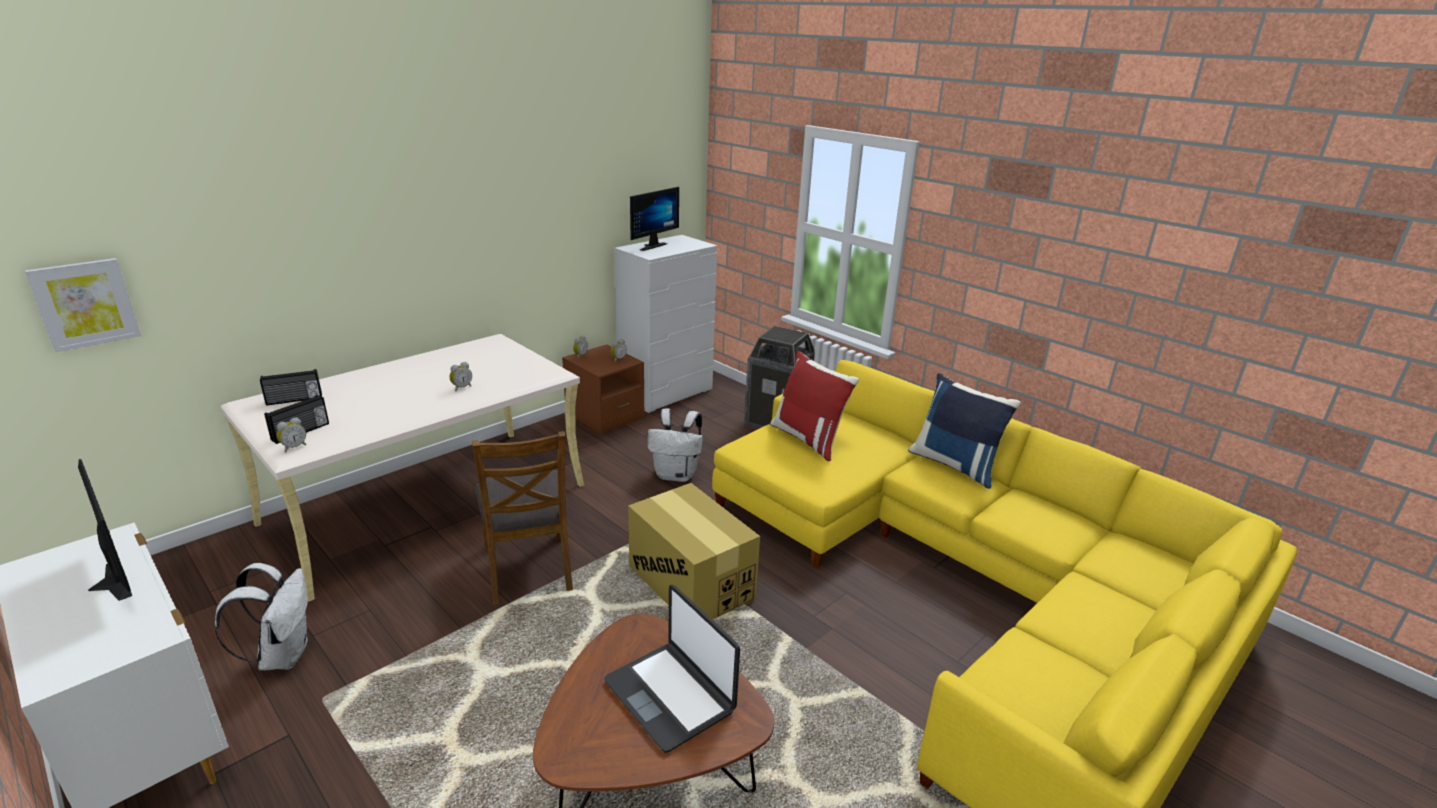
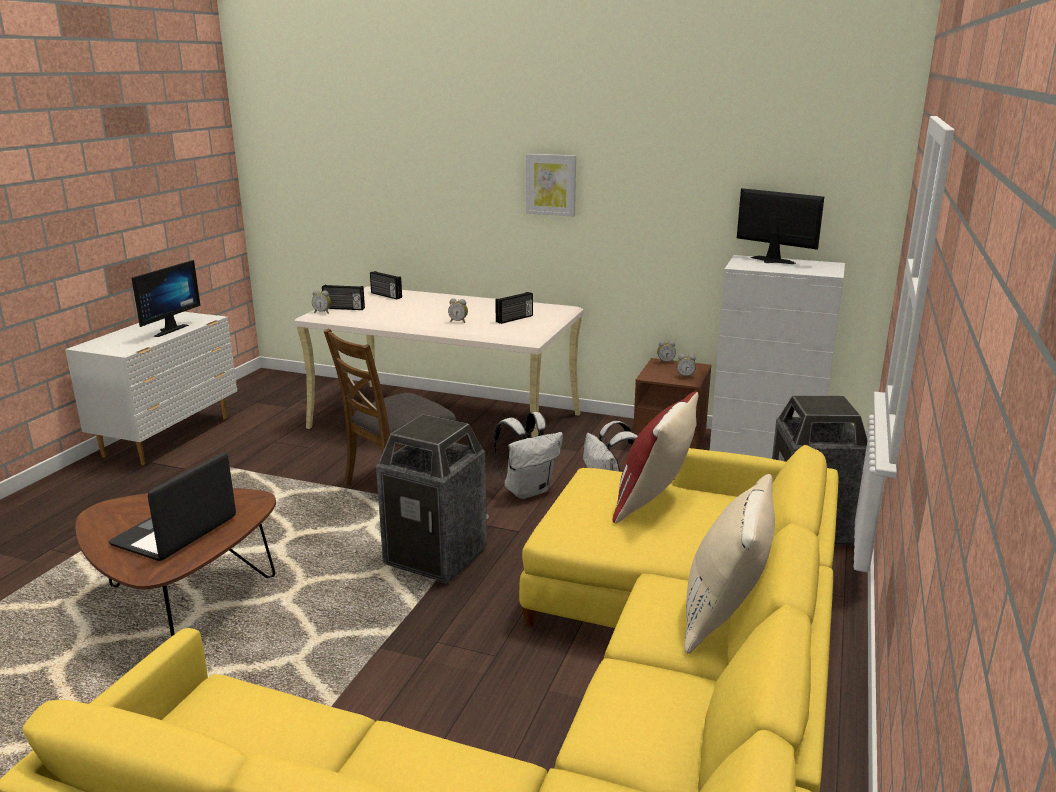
camera: 65 degrees right, 5 degrees down
(85, 304) = (313, 195): picture -> picture (551, 184)
(283, 655) = (252, 441): white backpack -> white backpack (528, 490)
(495, 364) = (515, 319): none -> radio
(650, 246) = (770, 261): monitor -> monitor turned 150 degrees counterclockwise
(690, 582) = (436, 557): cardboard box -> trash can
(955, 465) = (724, 615): blue pillow -> beige pillow

